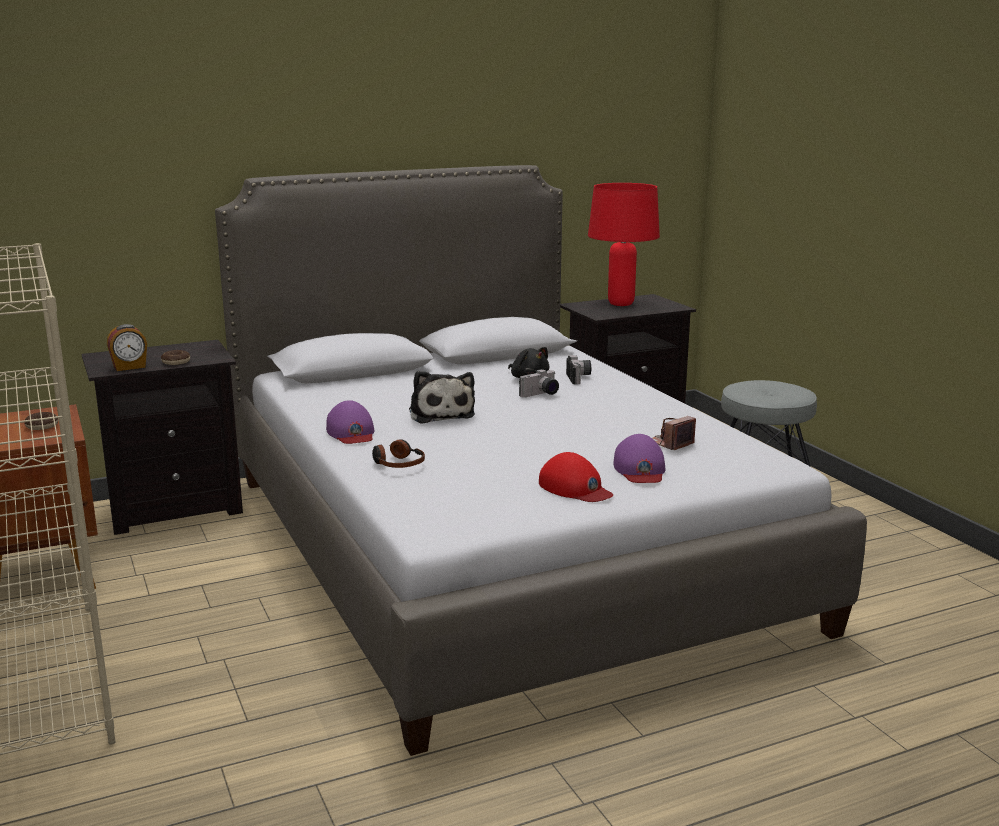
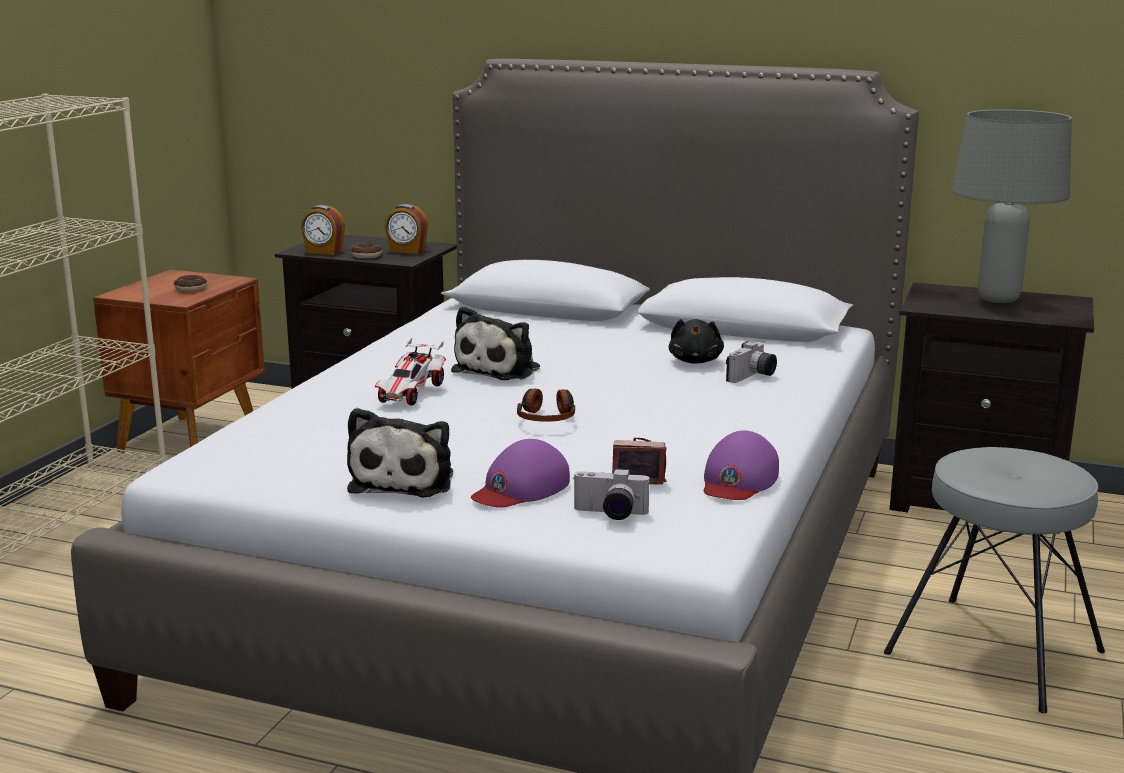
camera: 45 degrees right, 0 degrees up
(196, 352) = (407, 251): none -> alarm clock
(351, 432) = (379, 362): purple cap -> purple cap (738, 480)
(397, 464) = (331, 401): headphones -> headphones (546, 417)
(437, 442) = (411, 393): none -> toy car
(541, 394) = (656, 381): camera -> camera (610, 514)
(575, 488) = (405, 480): red cap -> plush toy
(620, 304) = (997, 299): red table lamp -> grey table lamp

